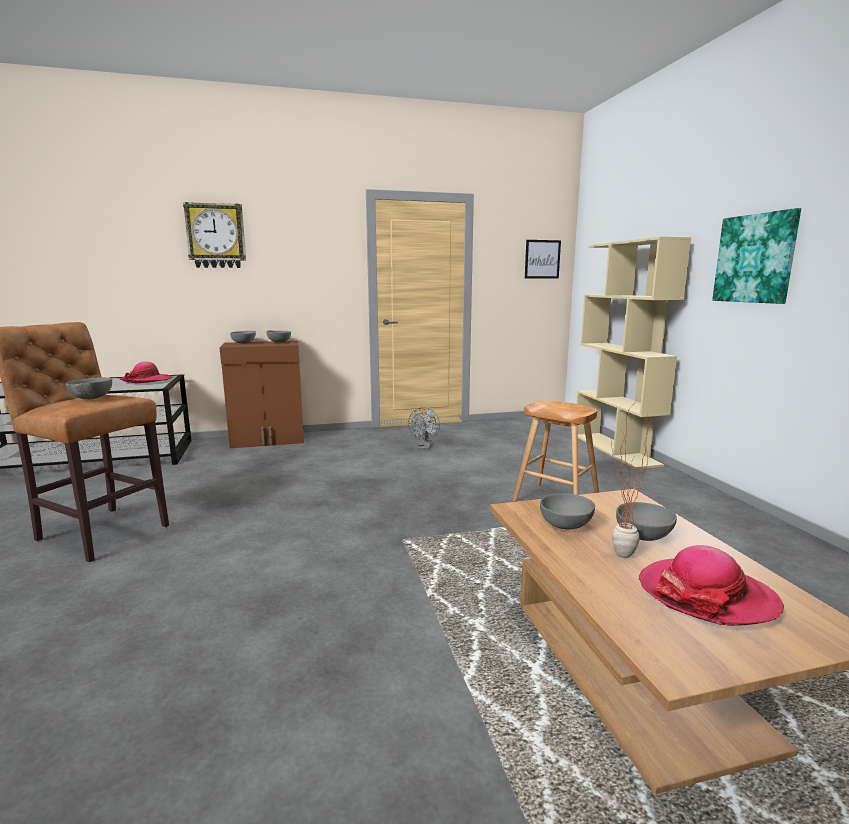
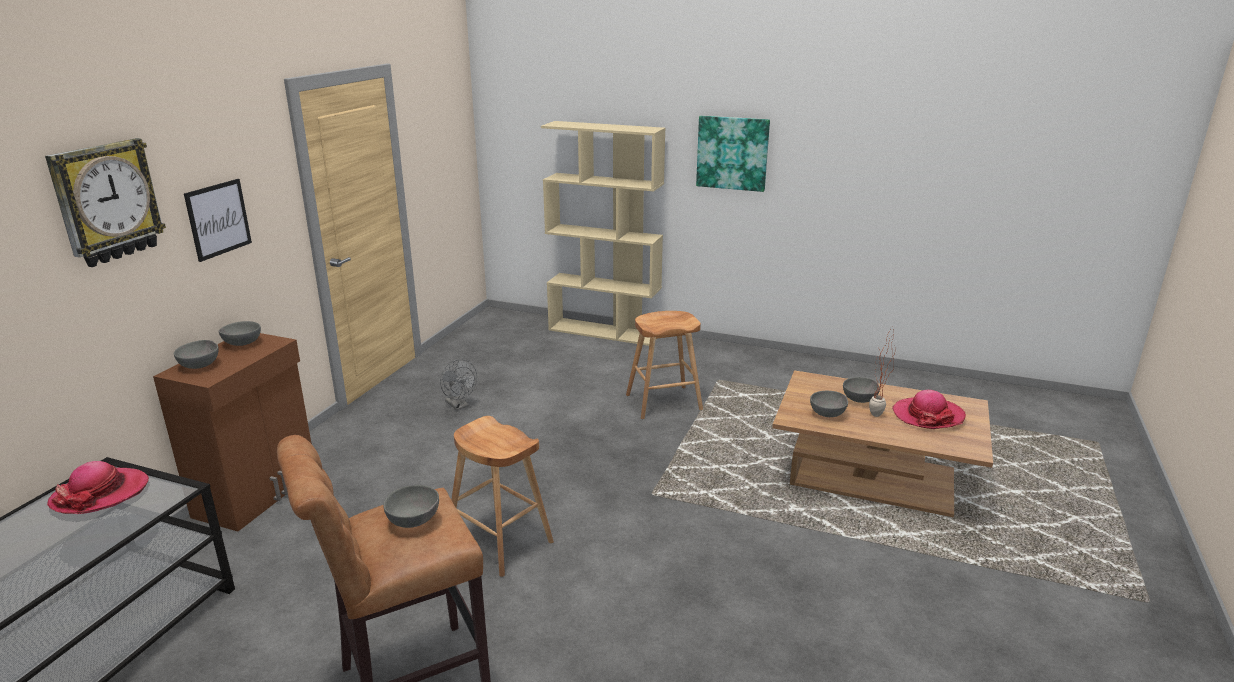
camera: 55 degrees left, 10 degrees up
(277, 507) = (500, 541): none -> brown stool
(542, 259) = (453, 132): picture -> picture (218, 219)

